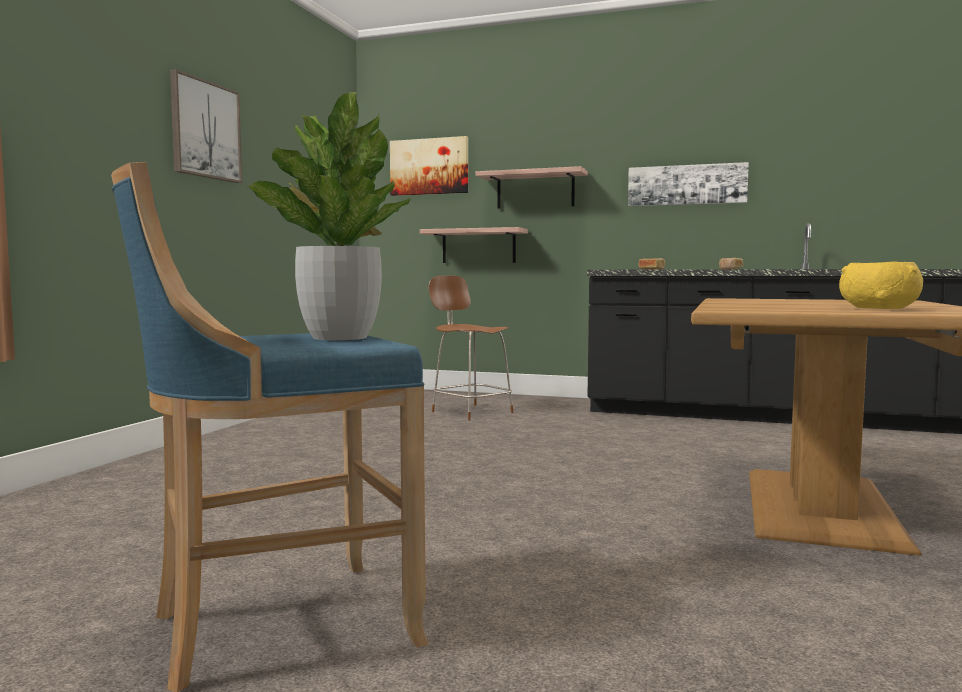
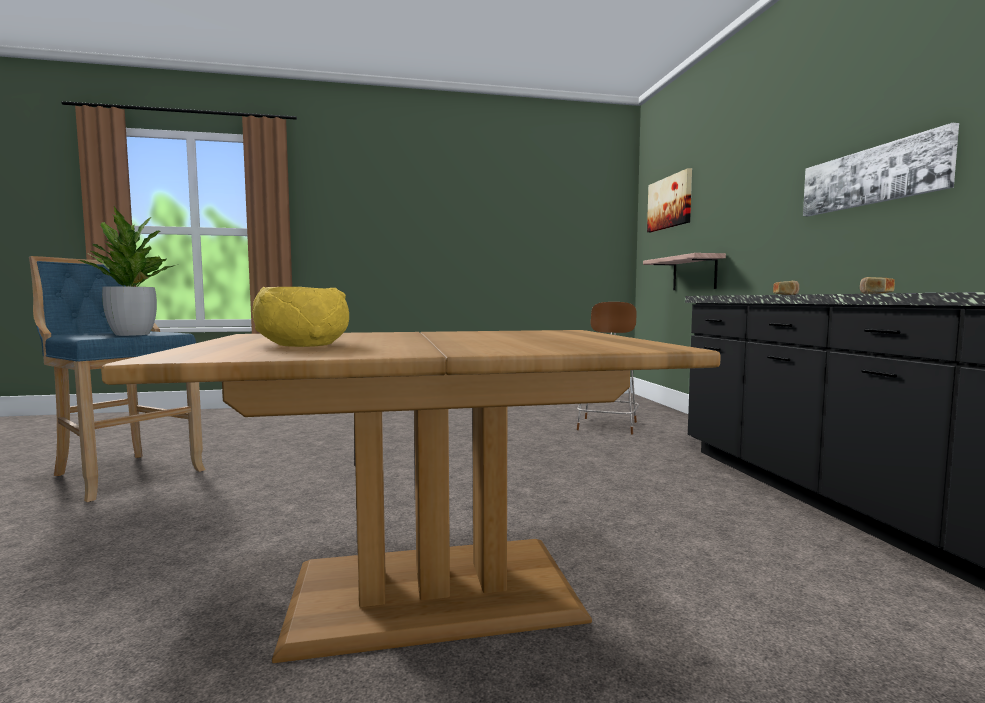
camera: 60 degrees right, 0 degrees up
(205, 130) = (448, 209): picture -> none
(535, 190) = (733, 211): shelf -> none

